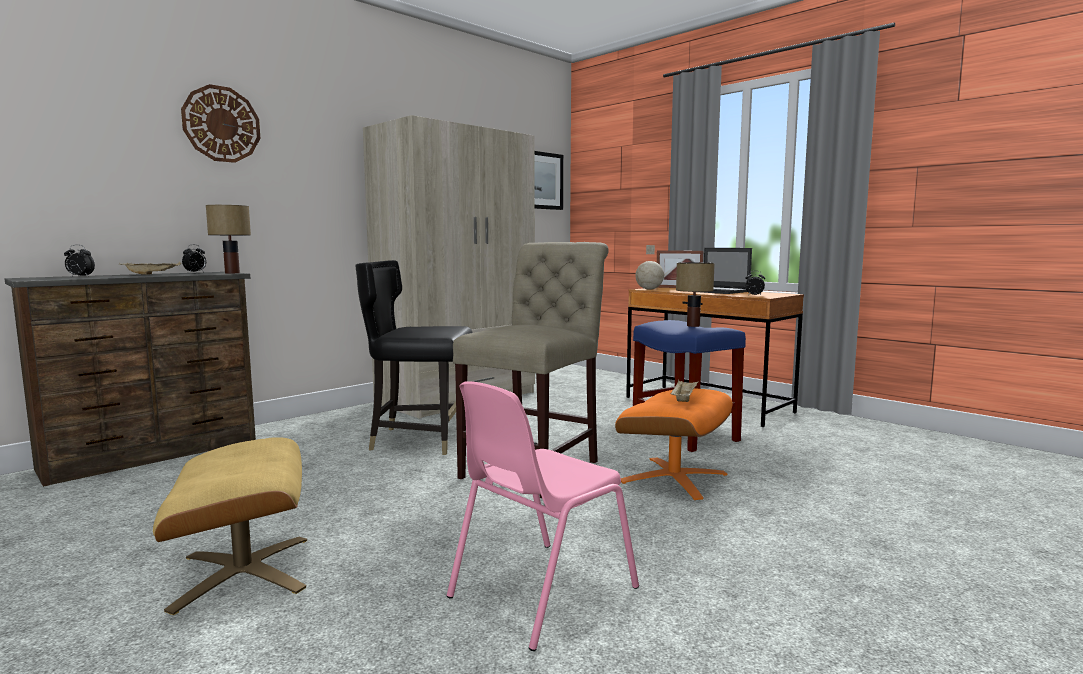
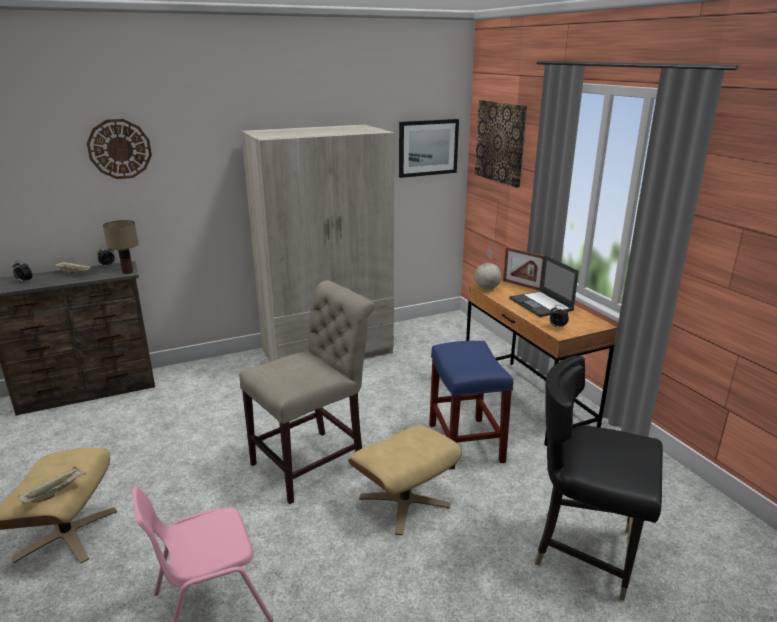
camera: 20 degrees right, 15 degrees up
(419, 440) = (259, 407): black chair -> black chair (585, 550)
(615, 169) = (500, 142): none -> picture
(674, 478) = (404, 502): orange ottoman -> beige ottoman
(683, 399) = (403, 453): beige tray -> beige tray (55, 492)
(693, 325) = (477, 357): table lamp -> none

